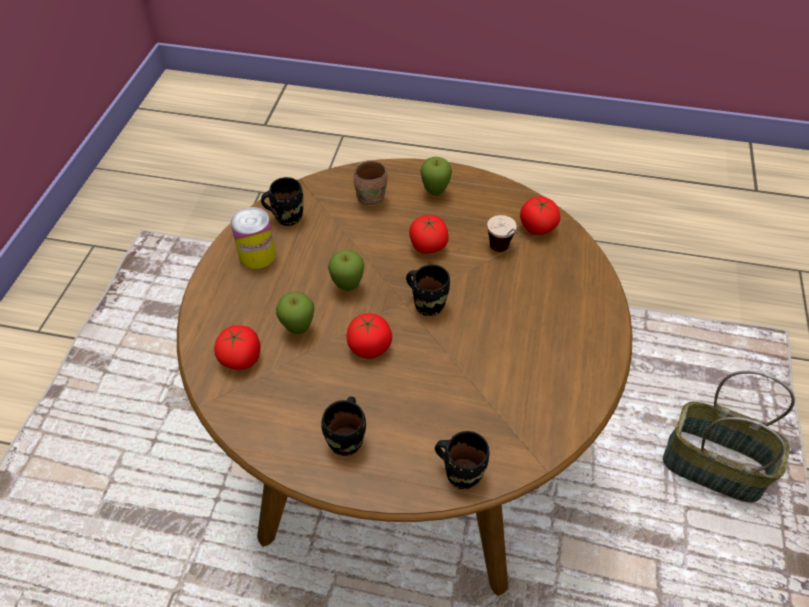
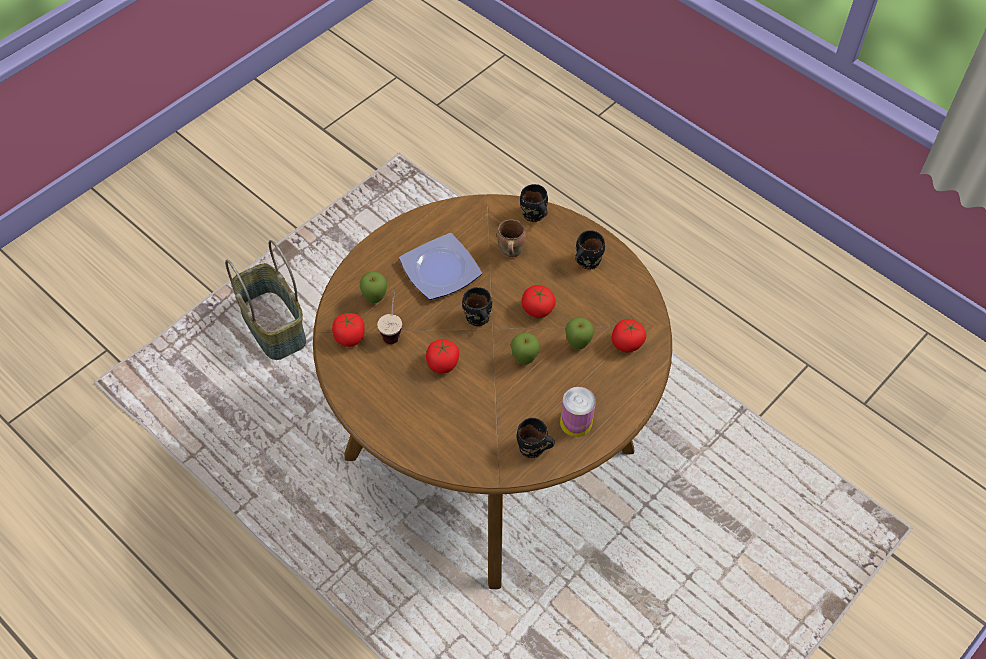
camera: 150 degrees left, 5 degrees up
(371, 197) = (452, 433): brown mug -> brown mug (509, 251)
(435, 192) = (398, 410): apple -> apple (374, 299)
(511, 336) = (442, 270): none -> plate

